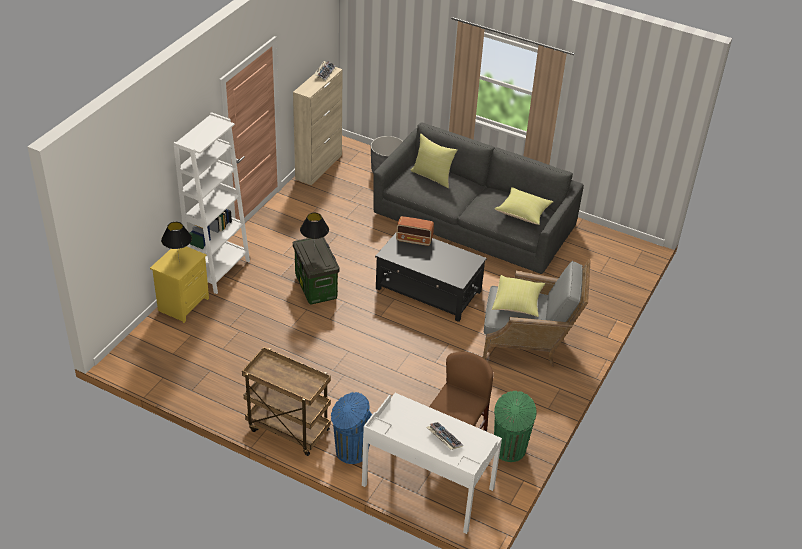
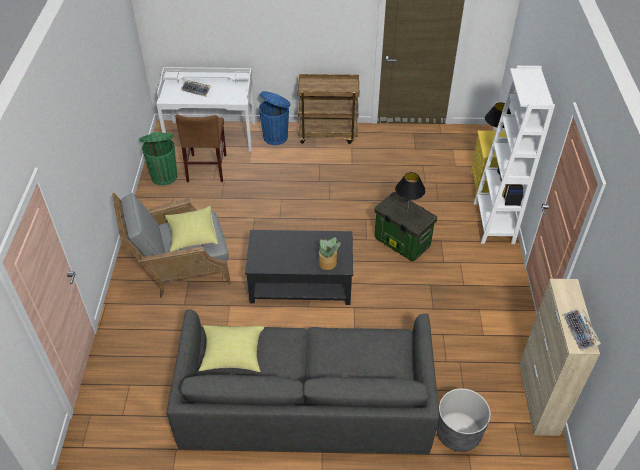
camera: 155 degrees right, 5 degrees up
(414, 240) = (328, 263): radio -> potted plant
(432, 176) = (368, 366): yellow pillow -> none

